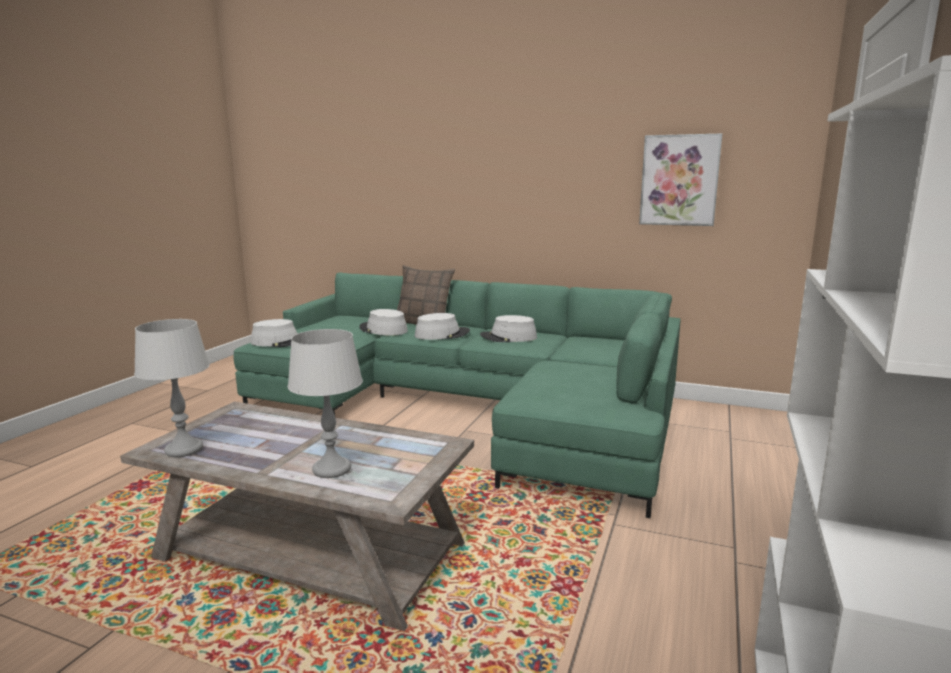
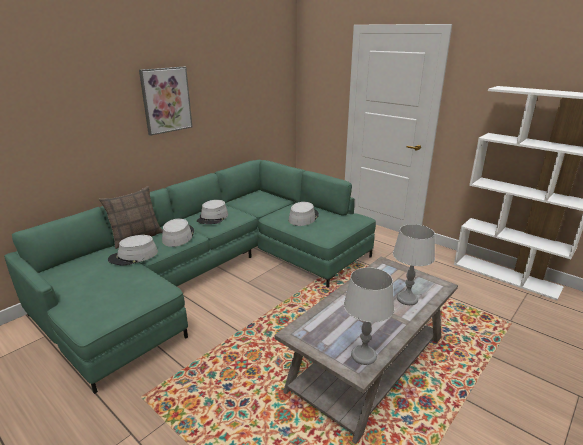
camera: 70 degrees left, 10 degrees up
(280, 341) = (107, 309): grey hat -> grey hat (303, 217)
(679, 180) = (249, 94): picture -> picture (166, 100)

